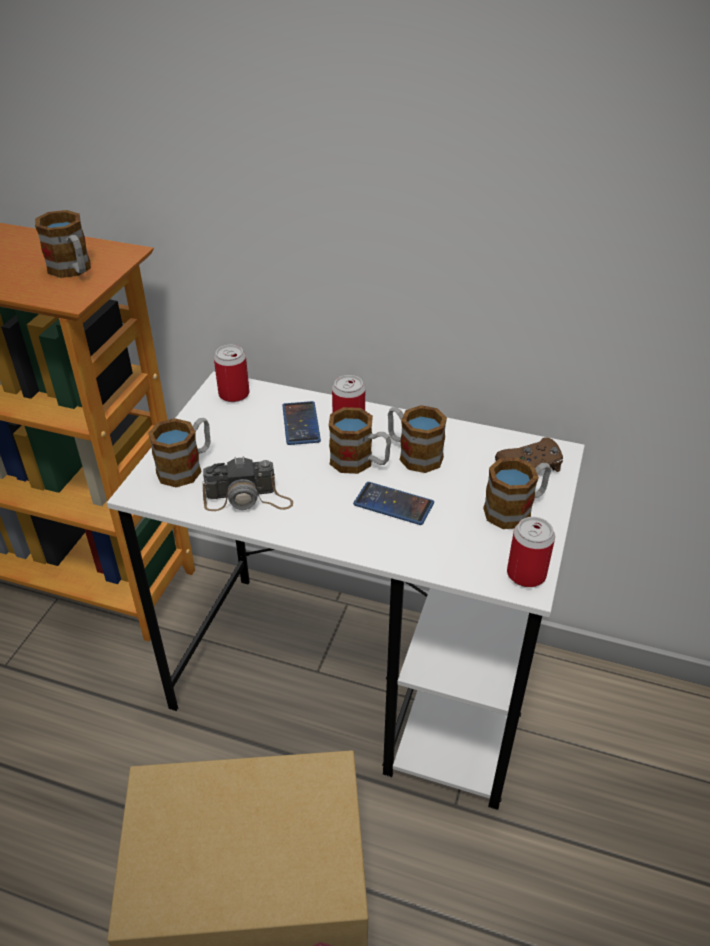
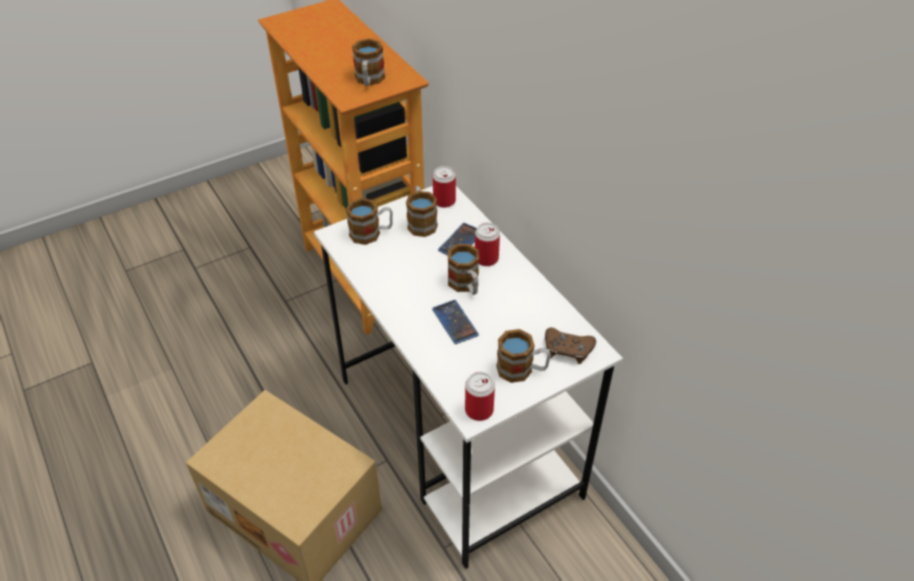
camera: 40 degrees right, 5 degrees up
(248, 498) = (382, 271): camera -> none
(413, 454) = (503, 299): mug -> mug (421, 222)

